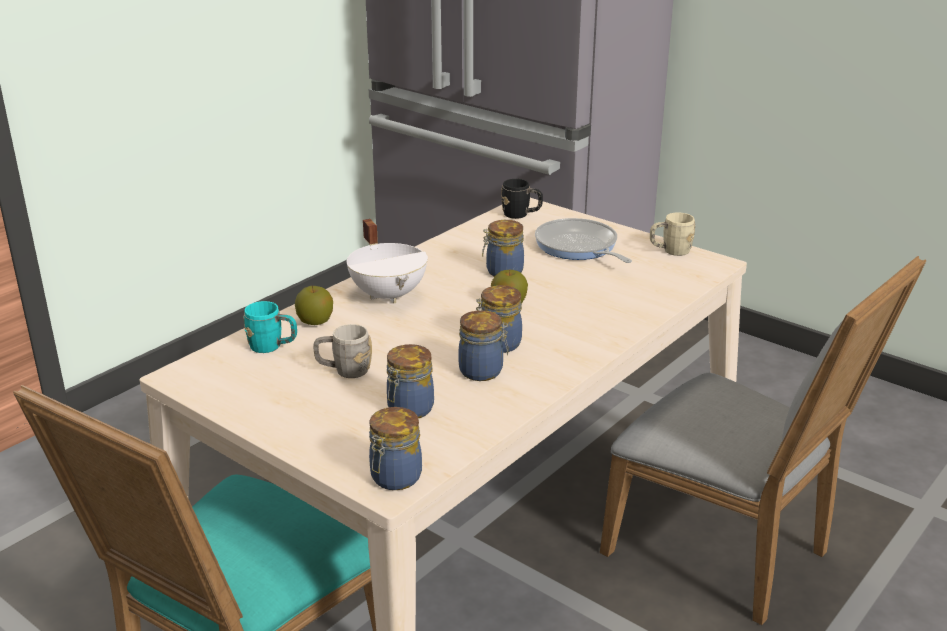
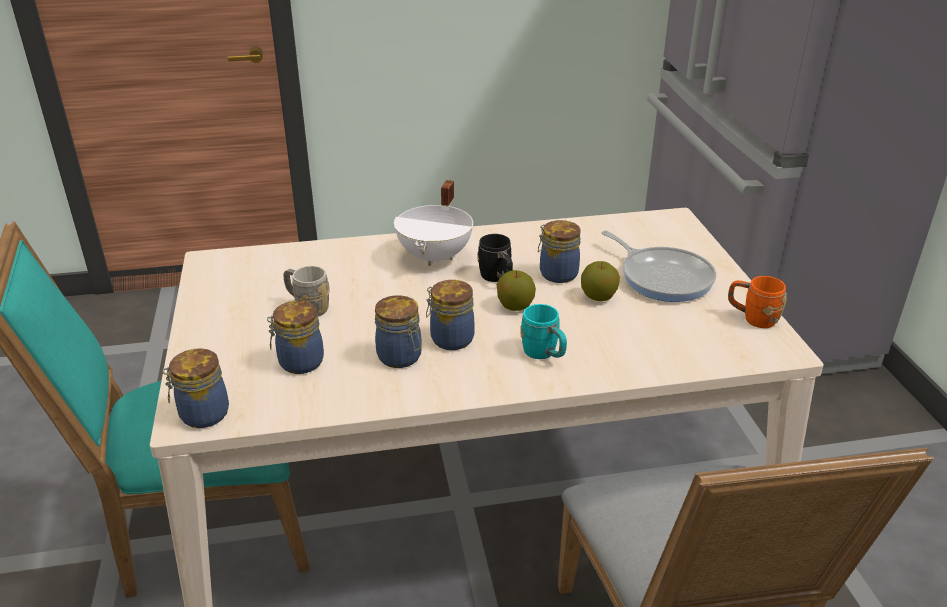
camera: 40 degrees right, 5 degrees up
(272, 347) = (293, 265): turquoise mug -> turquoise mug (544, 354)
(315, 322) = (350, 257): apple -> apple (598, 297)
(521, 215) = (656, 226): black mug -> black mug (497, 278)
(578, 247) = (663, 277): frying pan -> frying pan turned 135 degrees clockwise
(670, 251) = (752, 318): beige mug -> orange mug

